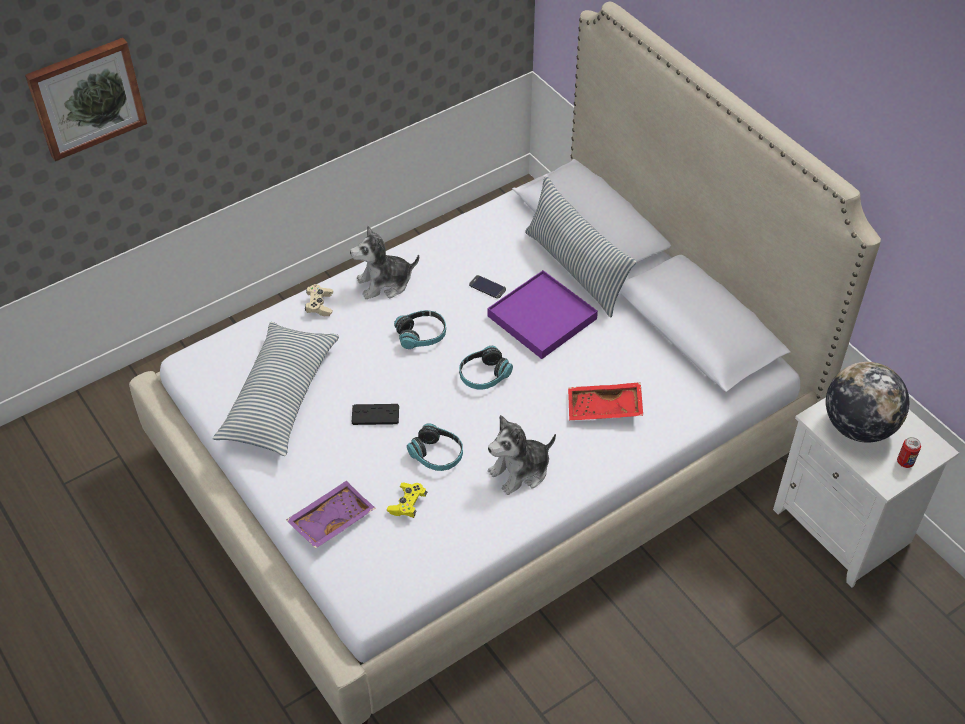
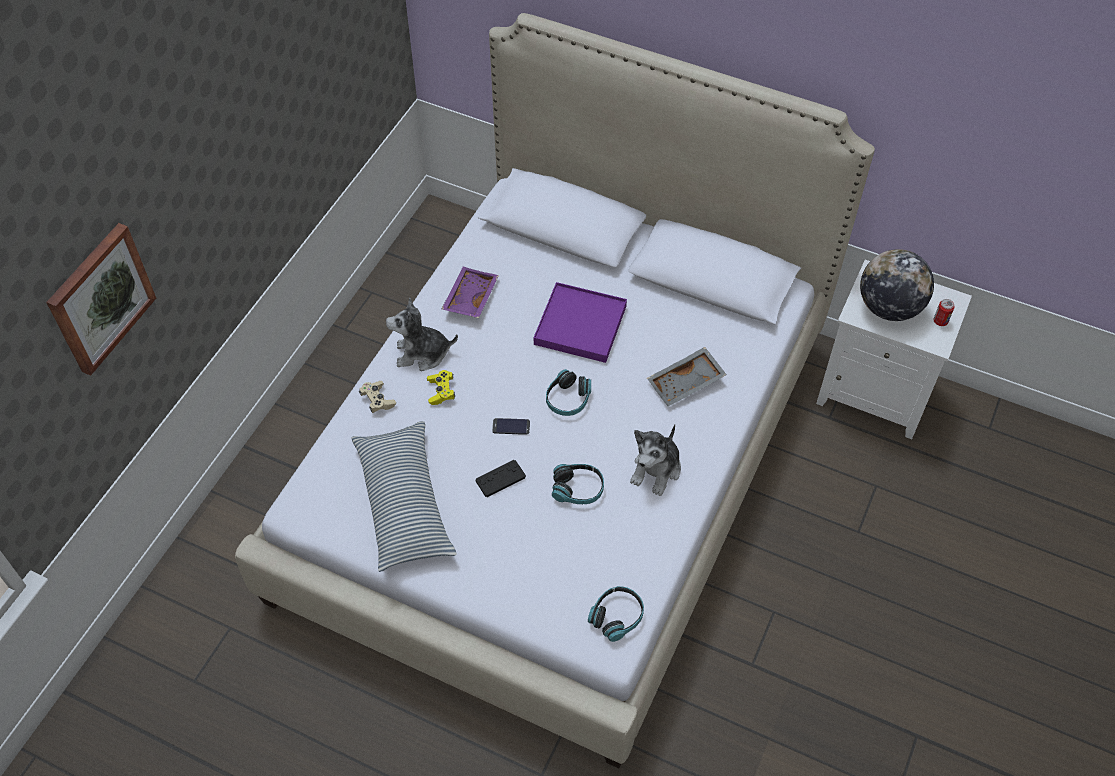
camera: 30 degrees left, 5 degrees up
(331, 519) = (529, 591): purple tray -> purple tray (469, 298)
(385, 283) = (422, 354): plush toy -> plush toy turned 45 degrees clockwise
(407, 504) = (584, 545): yellow game controller -> yellow game controller (441, 391)
(421, 335) = (489, 387): headphones -> headphones (616, 616)
(487, 287) = (514, 318): phone -> phone (511, 426)
(575, 269) = (578, 269): pillow -> none
(604, 409) = (686, 383): red tray -> grey tray

